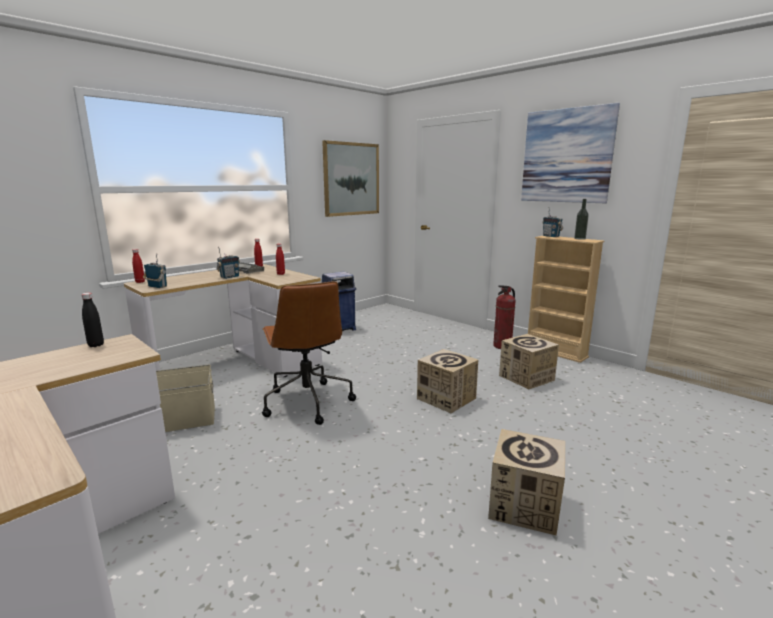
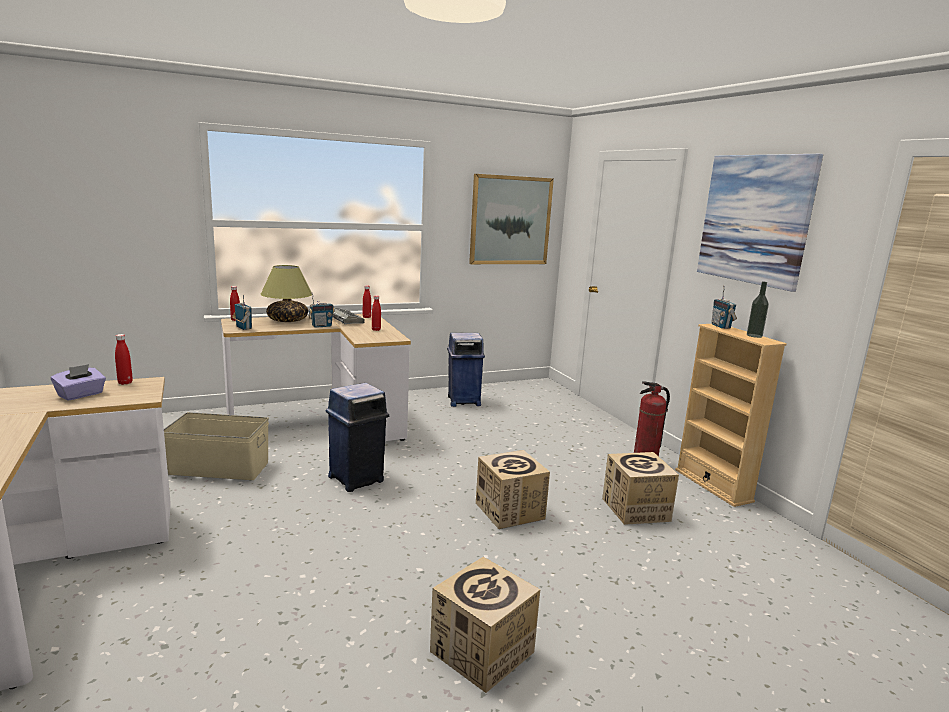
camera: 20 degrees right, 0 degrees up
(58, 363) = (81, 395): none -> purple tissue box
(96, 345) = (125, 383): black bottle -> red bottle
(192, 276) = (288, 320): none -> table lamp
(307, 402) = (357, 478): brown office chair -> blue trash can

